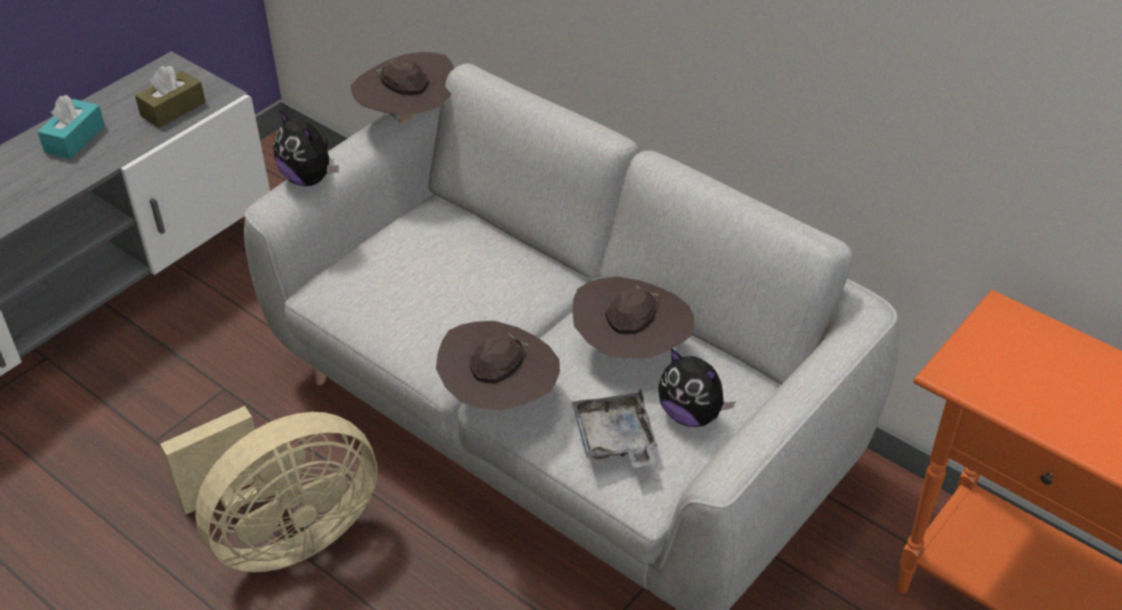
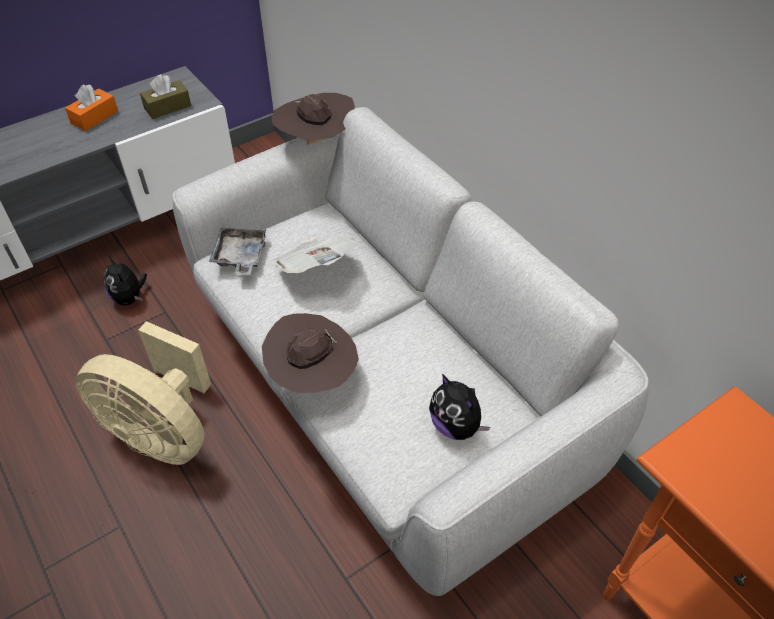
camera: 15 degrees right, 5 degrees up
(75, 139) = (94, 117): turquoise tissue box -> orange tissue box
(285, 536) = (163, 432): beige fan -> beige fan turned 45 degrees clockwise
(309, 178) = (227, 175): plush toy -> plush toy (130, 298)
(454, 274) = (316, 268): none -> newspaper
(615, 440) = (387, 434): grey tray -> grey tray (240, 257)
(630, 350) = (427, 359): brown hat -> none

